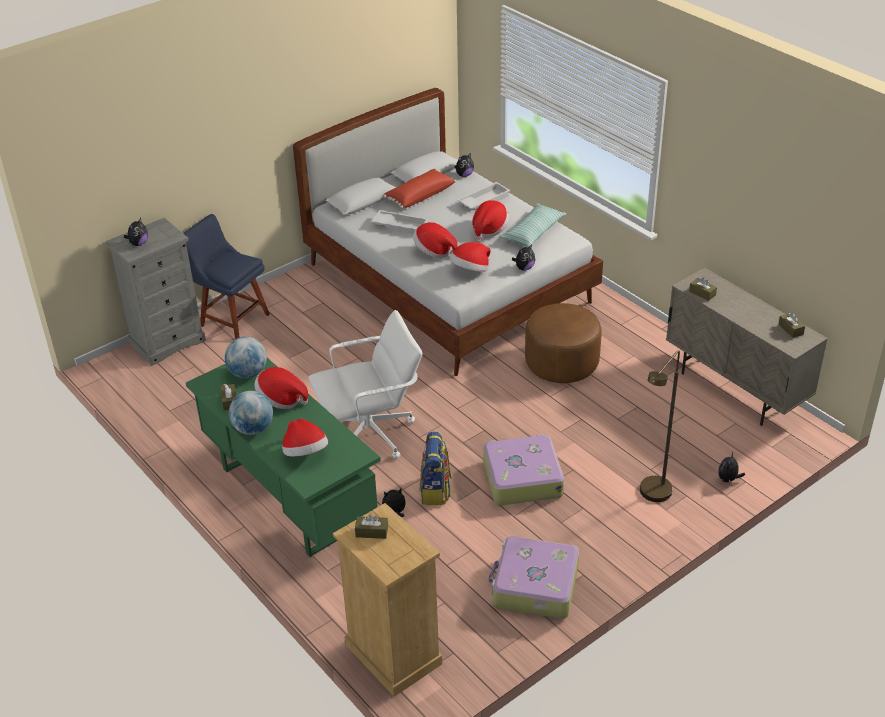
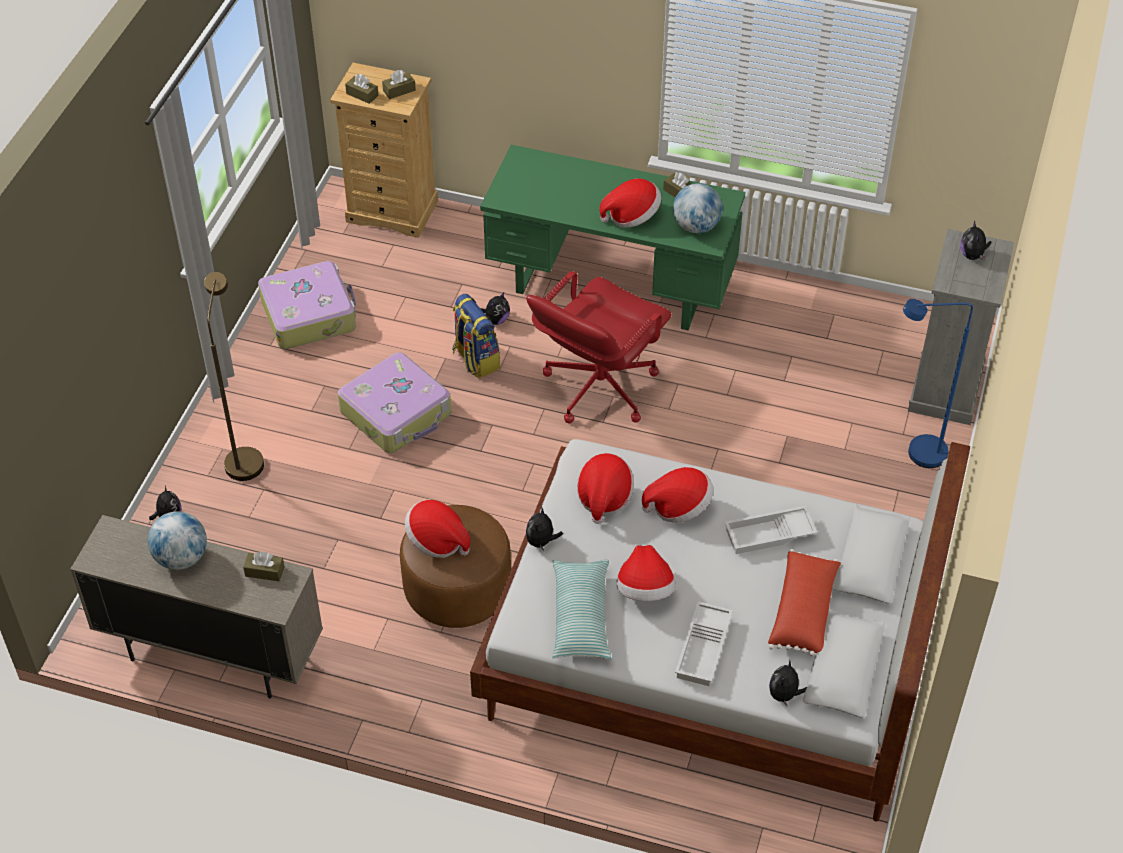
camera: 145 degrees right, 10 degrees up
(232, 319) = (916, 455): blue chair -> blue floor lamp
(253, 429) = (624, 178): globe -> globe (181, 558)
(305, 453) = (551, 179): hat -> hat (437, 540)
(371, 434) = (598, 387): white office chair -> red office chair
(790, 329) = (122, 561): brown tissue box -> brown tissue box (362, 94)

